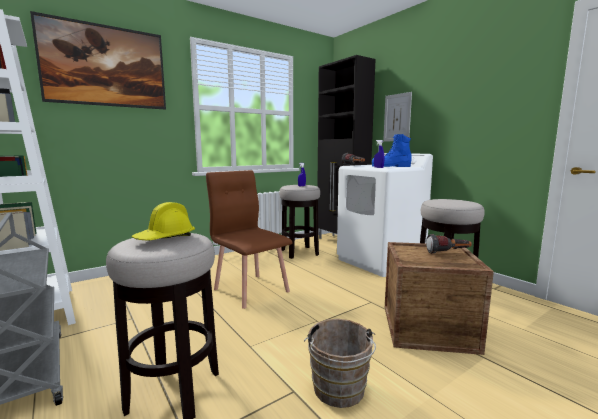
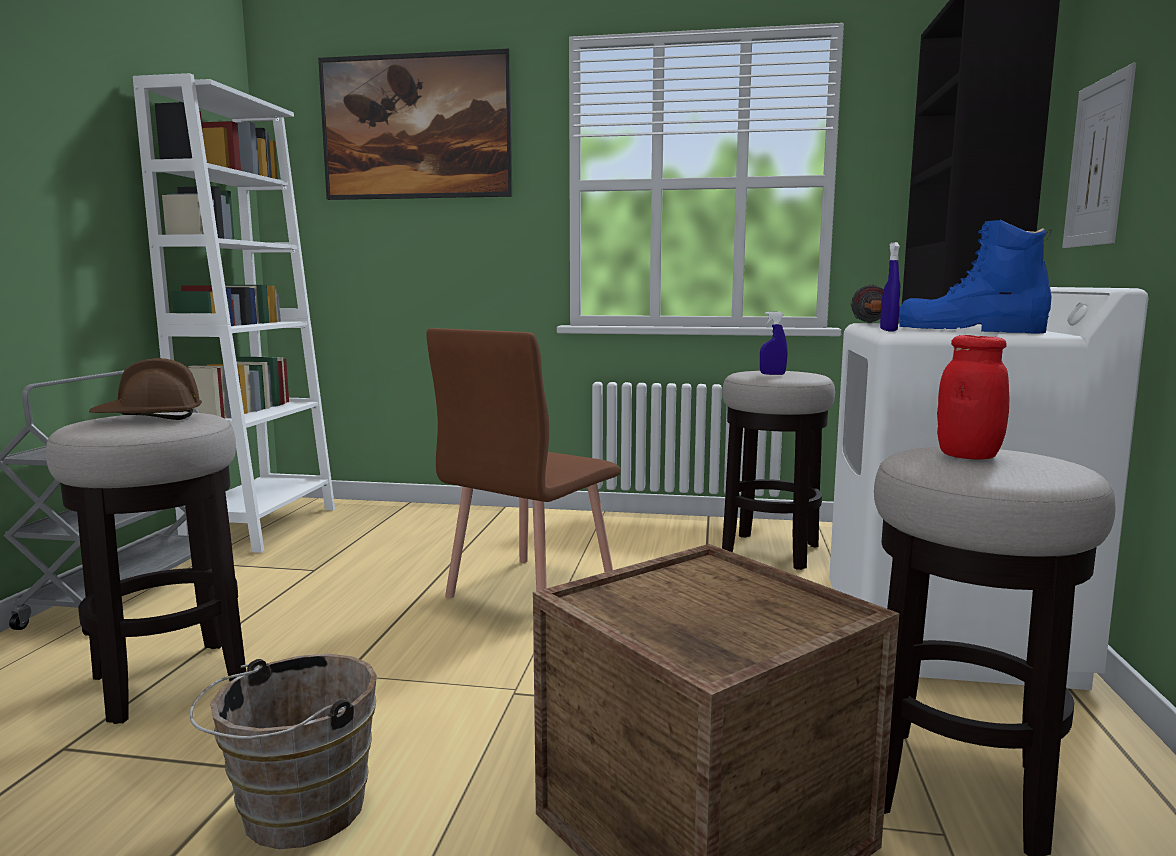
camera: 45 degrees right, 0 degrees up
(165, 238) = (149, 418): yellow hard hat -> brown hard hat
(251, 290) = (529, 590): brown chair -> brown chair turned 150 degrees counterclockwise
(447, 201) = (968, 456): none -> red jar
(448, 253) = (781, 617): flashlight -> none

